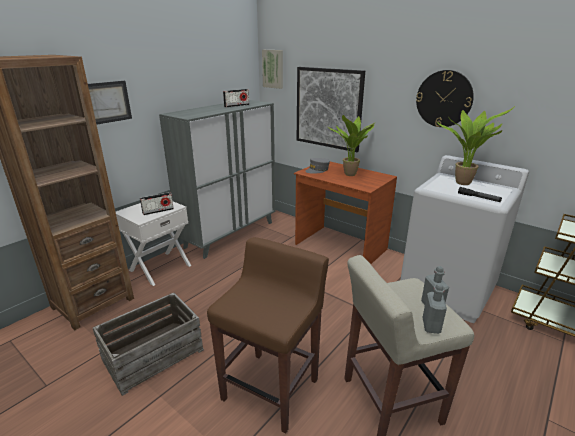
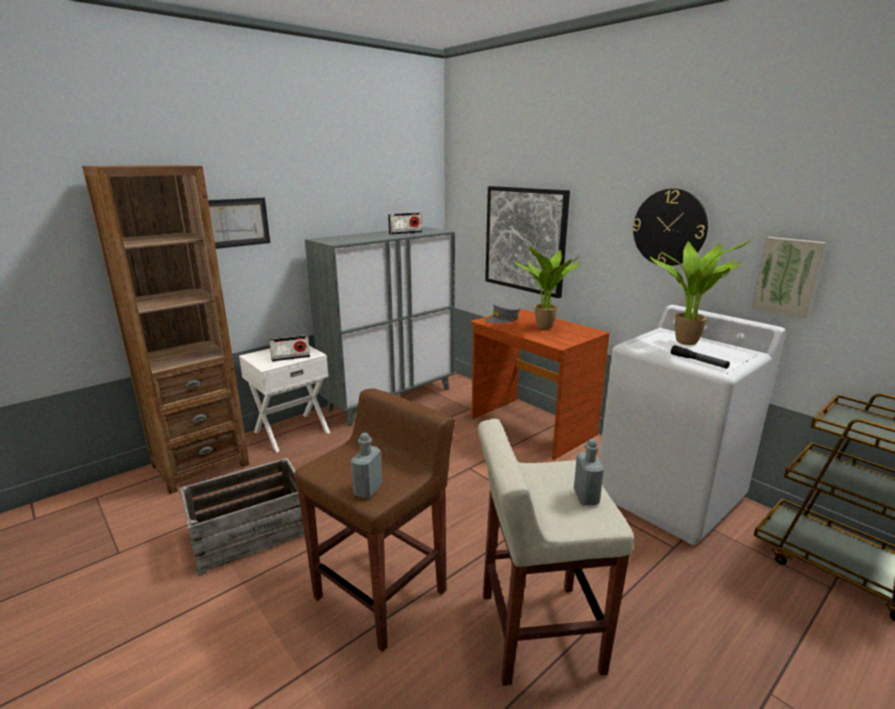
camera: 10 degrees right, 5 degrees down
(273, 69) = (460, 189): picture -> picture (788, 276)
(431, 326) = (573, 520): grey bottle -> grey bottle (368, 490)

